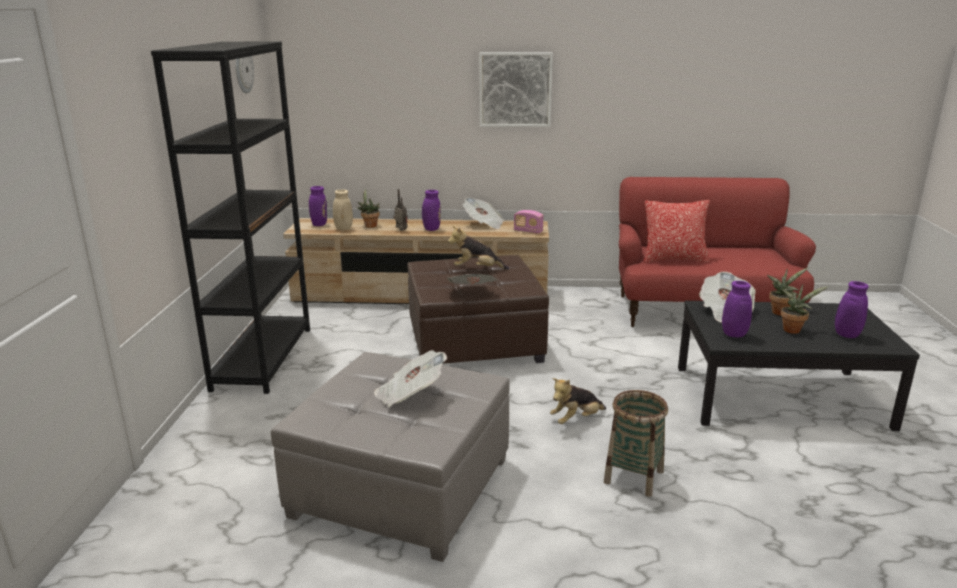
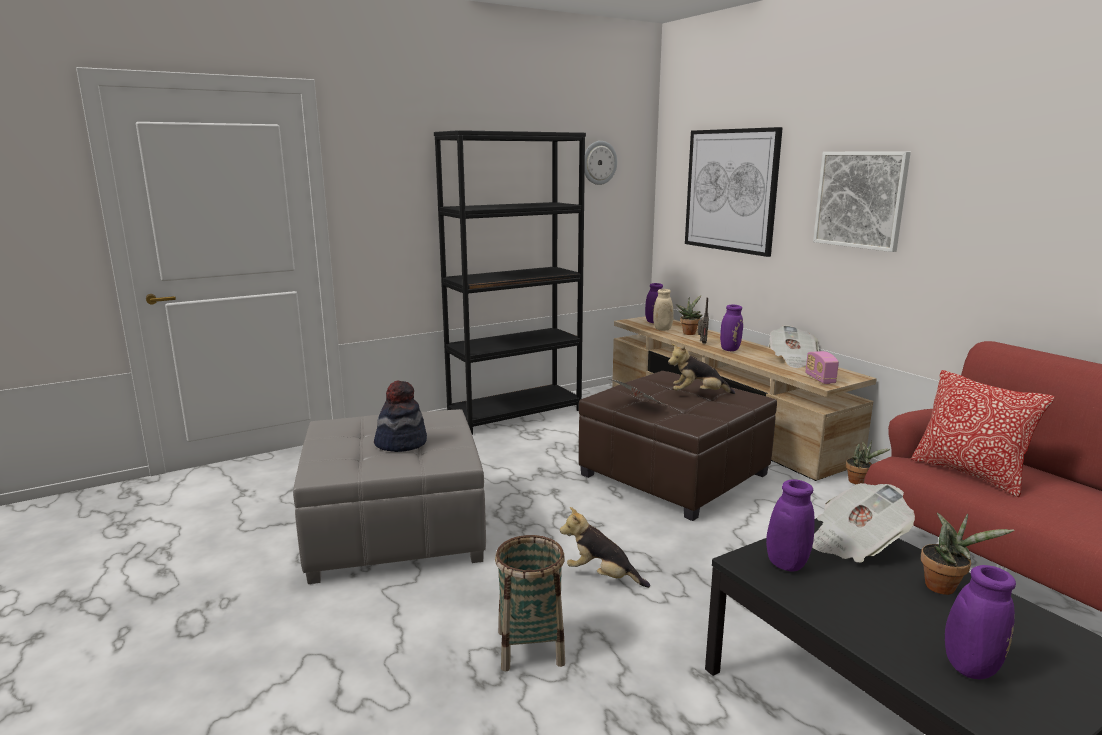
camera: 55 degrees right, 5 degrees down
(379, 88) = (730, 190): none -> picture
(410, 395) = (401, 443): newspaper -> hat
(477, 269) = (698, 394): plush toy -> plush toy turned 60 degrees counterclockwise
(793, 329) = (894, 610): potted plant -> potted plant (859, 482)

